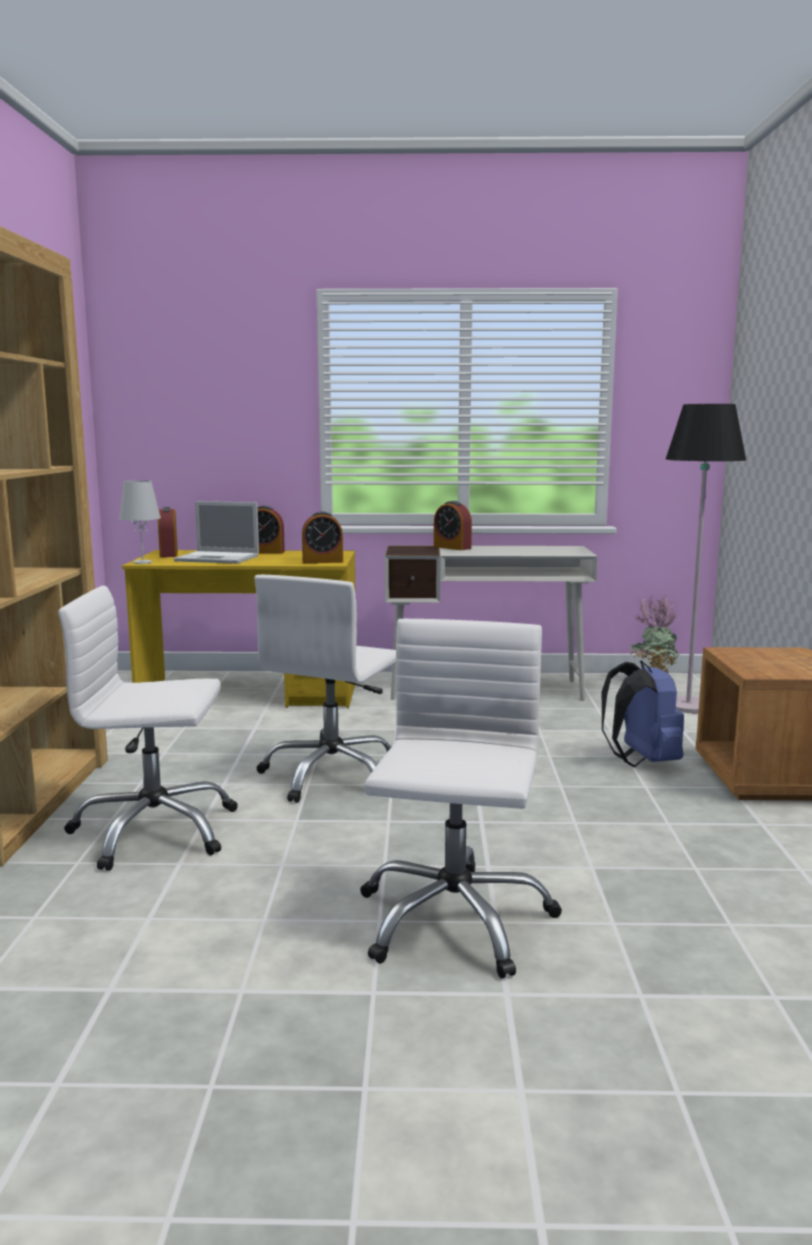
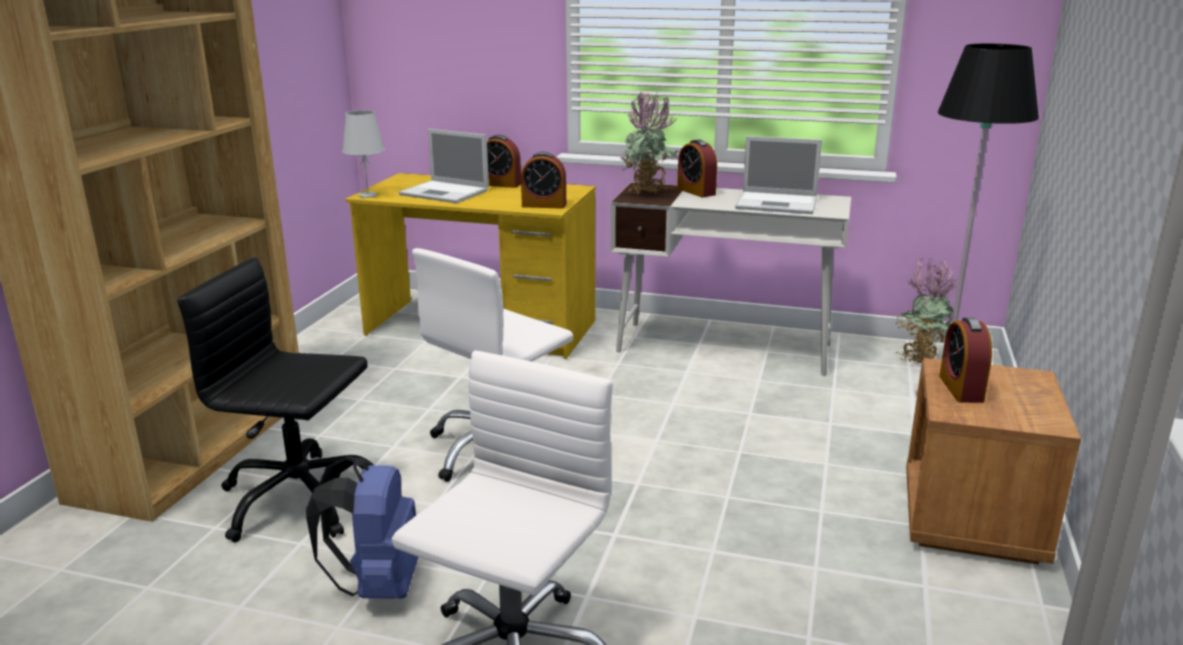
camera: 15 degrees right, 10 degrees up
(154, 831) = (299, 499): white office chair -> black office chair
(168, 554) = (404, 182): alarm clock -> alarm clock (961, 388)
(413, 550) = (648, 195): none -> potted plant
(530, 551) = (778, 203): none -> laptop
(641, 761) = (838, 473): blue backpack -> blue backpack (377, 585)

